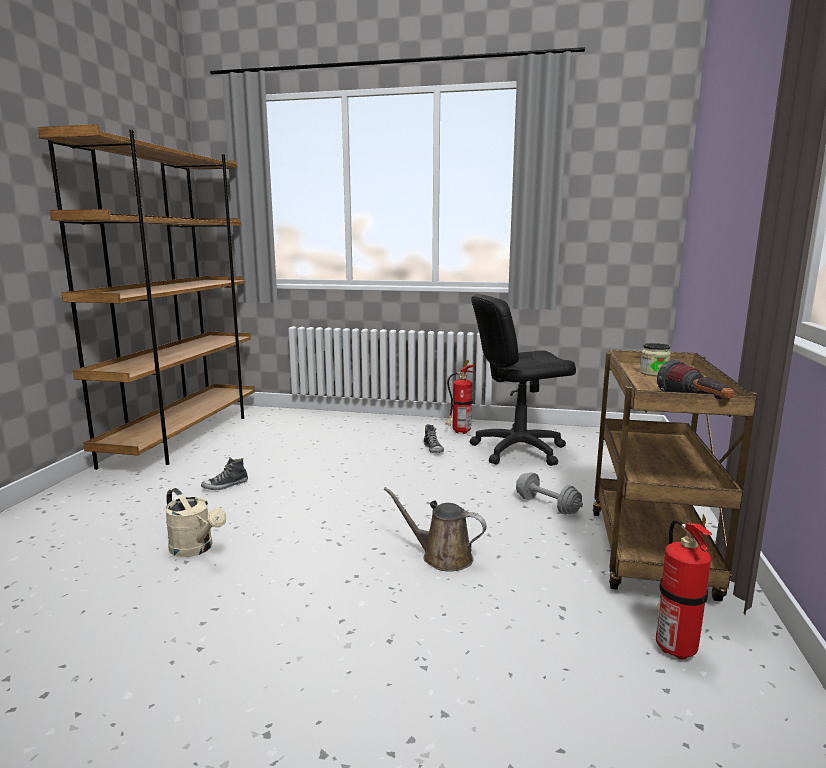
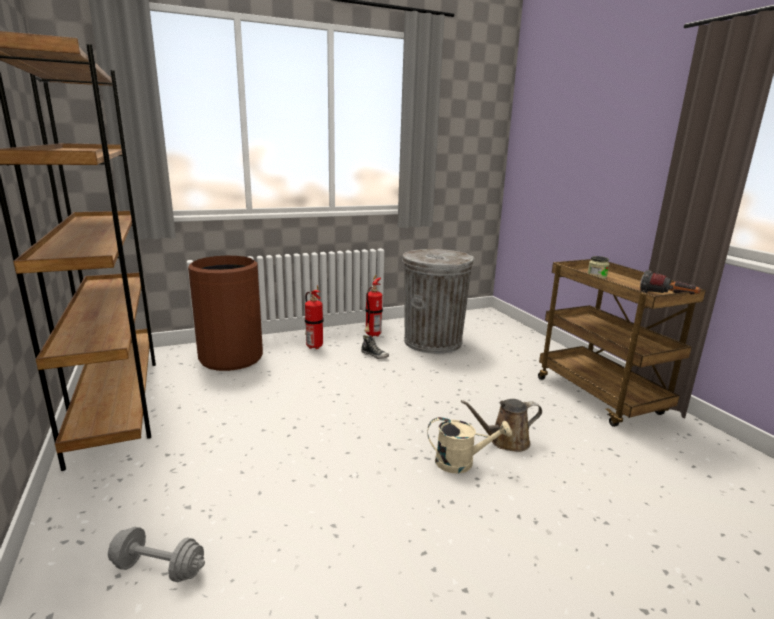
camera: 35 degrees left, 5 degrees up
(196, 549) = (323, 510): beige watering can -> beige watering can (461, 462)
(225, 486) = (251, 440): shoe -> none
(304, 424) = (231, 358): none -> brown trash can
(518, 450) = (432, 341): black office chair -> grey trash can
(547, 505) = (508, 380): grey dumbbell -> grey dumbbell (158, 568)
(673, 646) = (680, 450): fire extinguisher -> fire extinguisher (313, 346)

